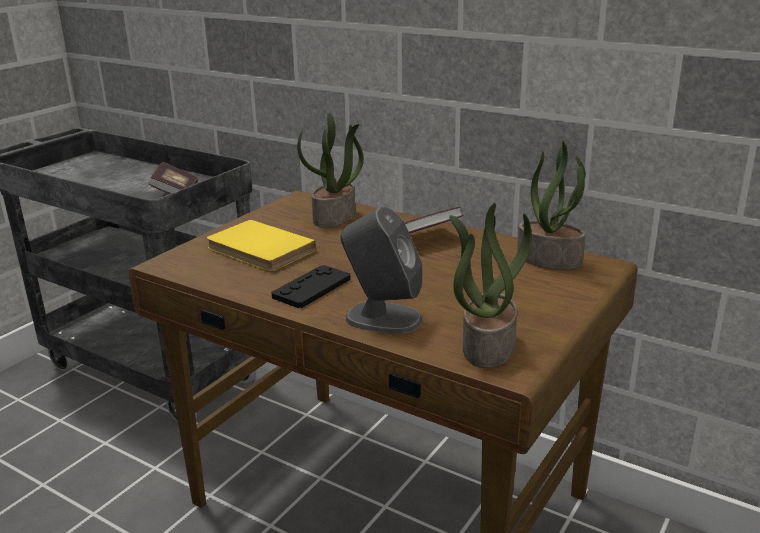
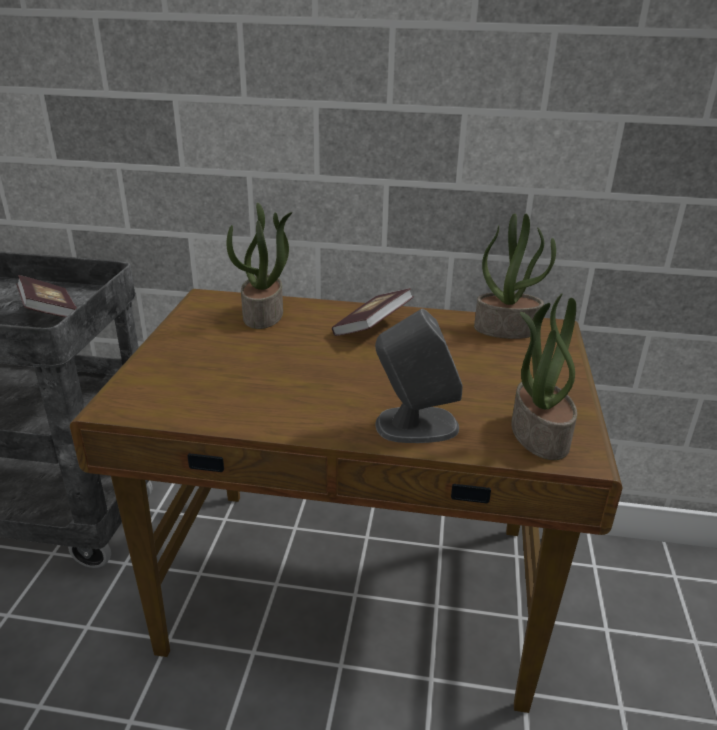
camera: 25 degrees left, 5 degrees up
(258, 250) = (213, 369): yellow book -> none
(312, 288) = (313, 404): black game controller -> none

